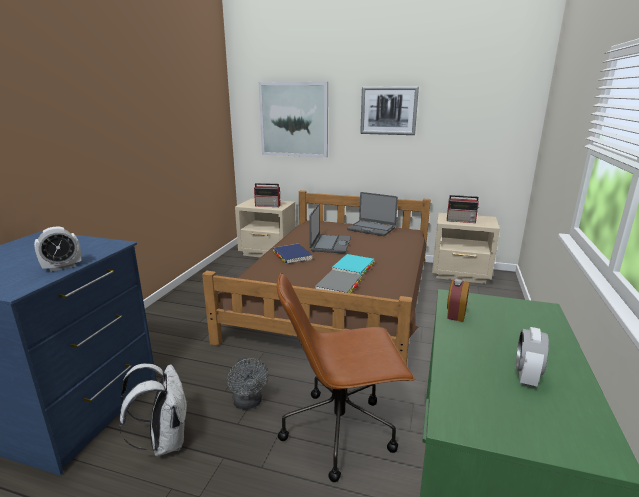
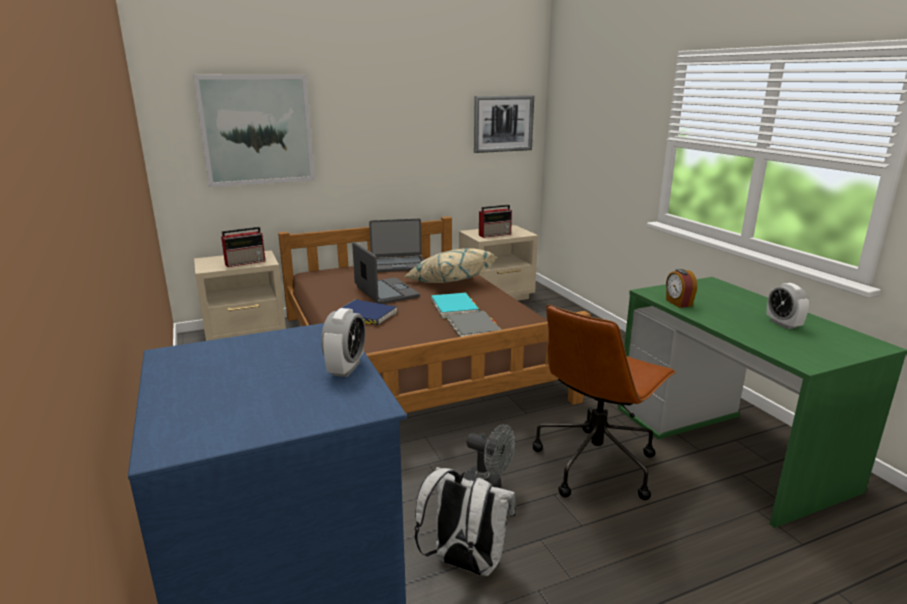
camera: 40 degrees left, 0 degrees up
(384, 249) = (449, 282): none -> beige pillow
(388, 110) = (389, 112): picture -> picture (503, 123)

